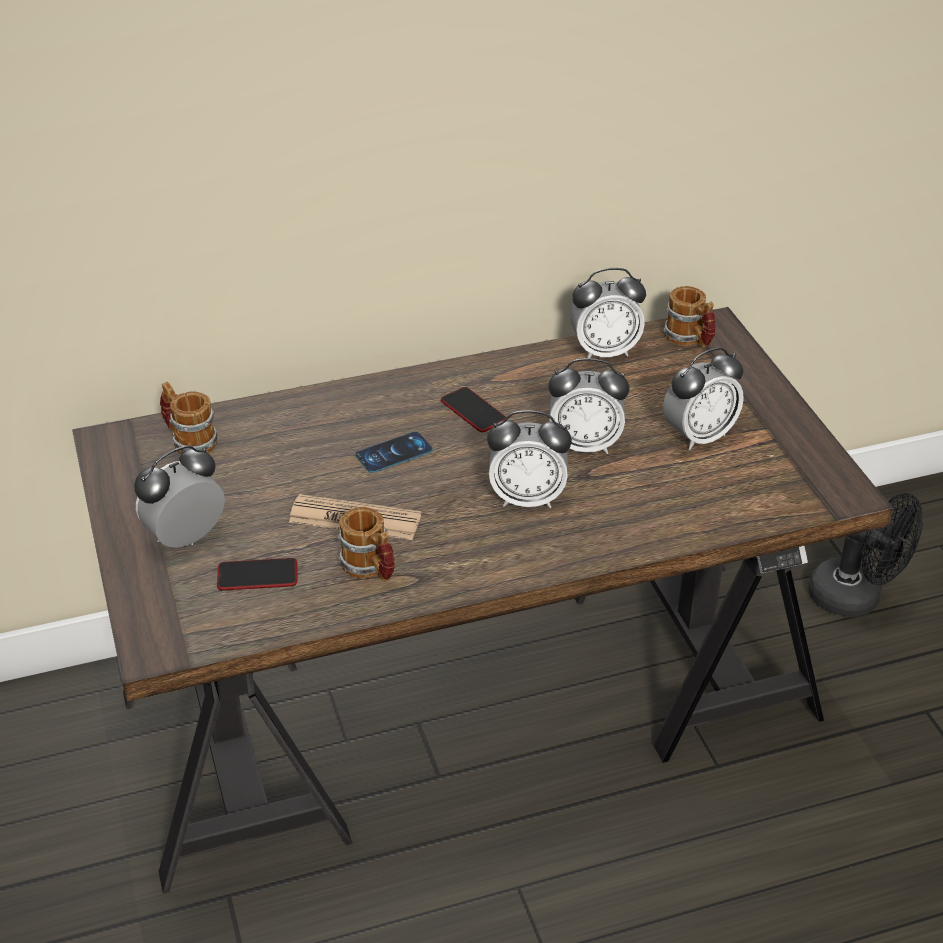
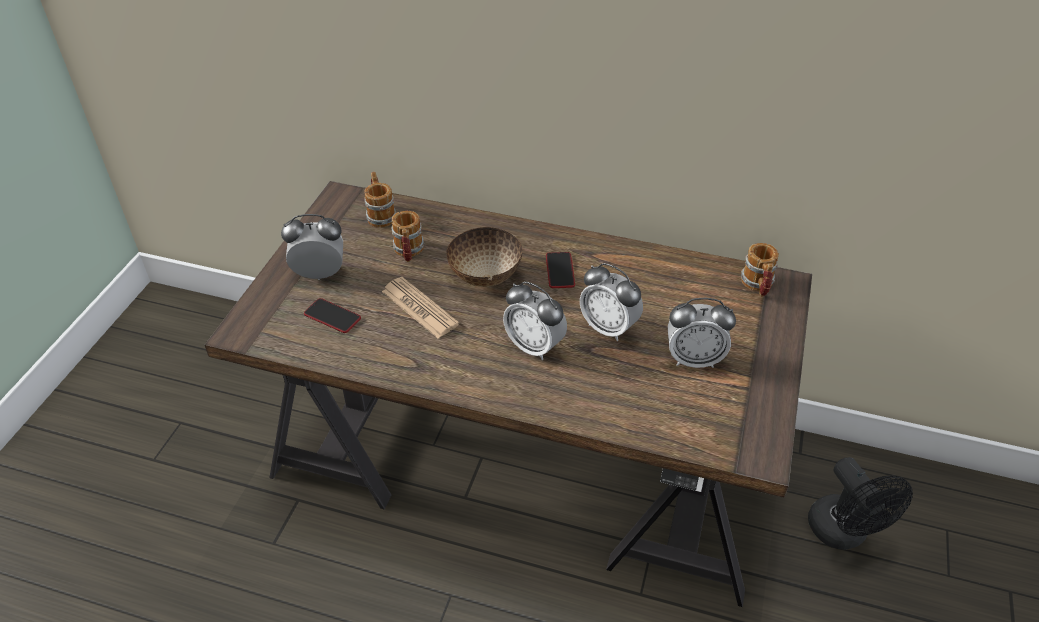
camera: 35 degrees right, 5 degrees up
(370, 569) = (396, 345): mug -> mug (408, 252)
(394, 453) = (484, 276): phone -> bowl
(604, 351) = (688, 268): alarm clock -> none

